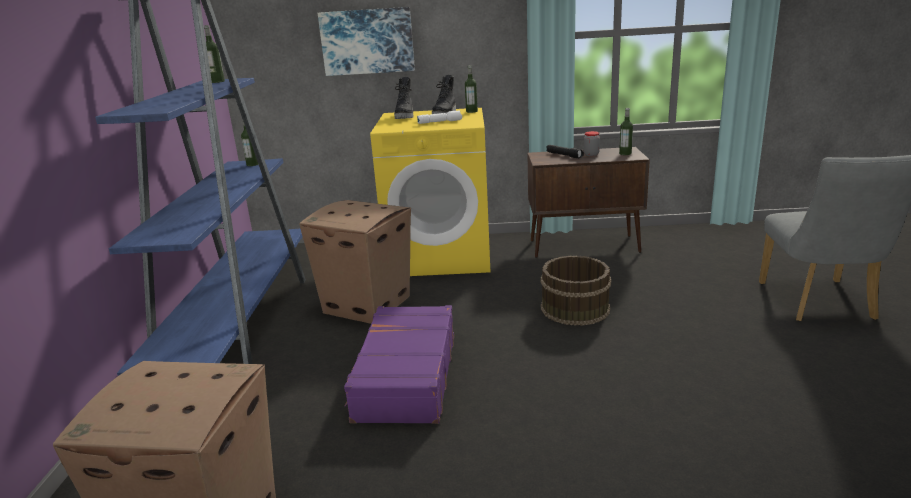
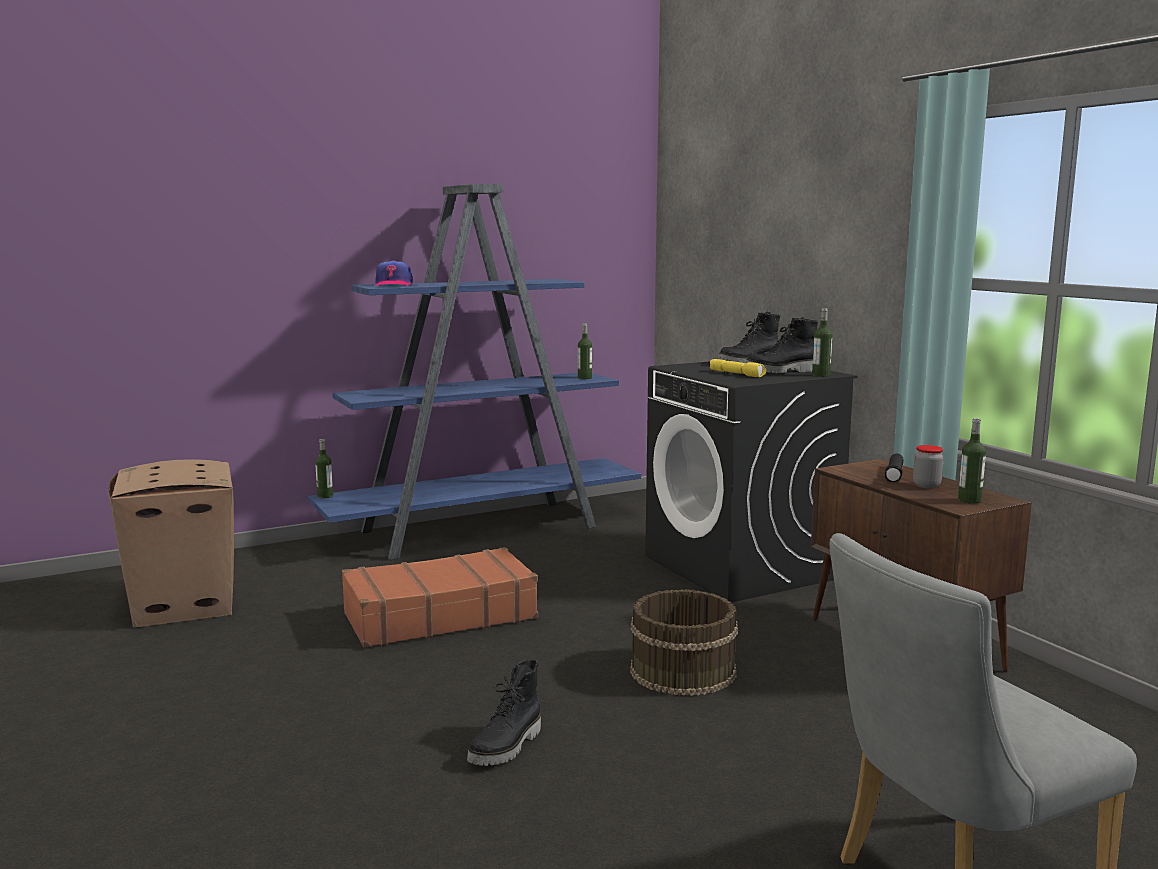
camera: 60 degrees right, 10 degrees down
(148, 107) = (393, 284): none -> cap
(217, 82) = (545, 280): bottle -> bottle (325, 496)
(367, 41) = (762, 261): picture -> none
(368, 304) = (571, 565): cardboard box -> none
(405, 376) = (439, 616): purple suitcase -> brown suitcase
(440, 122) = (737, 374): white flashlight -> yellow flashlight
(440, 255) = (742, 567): yellow washing machine -> black washing machine
(646, 388) = (507, 747): none -> black boot

